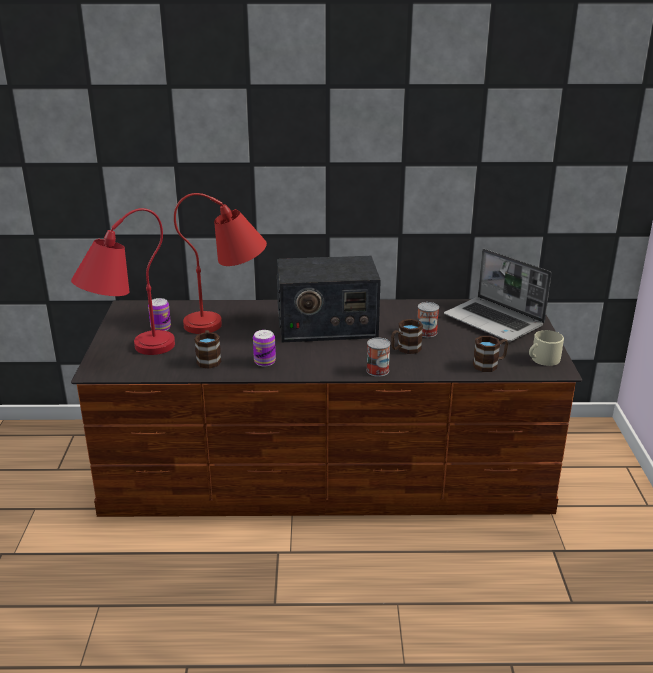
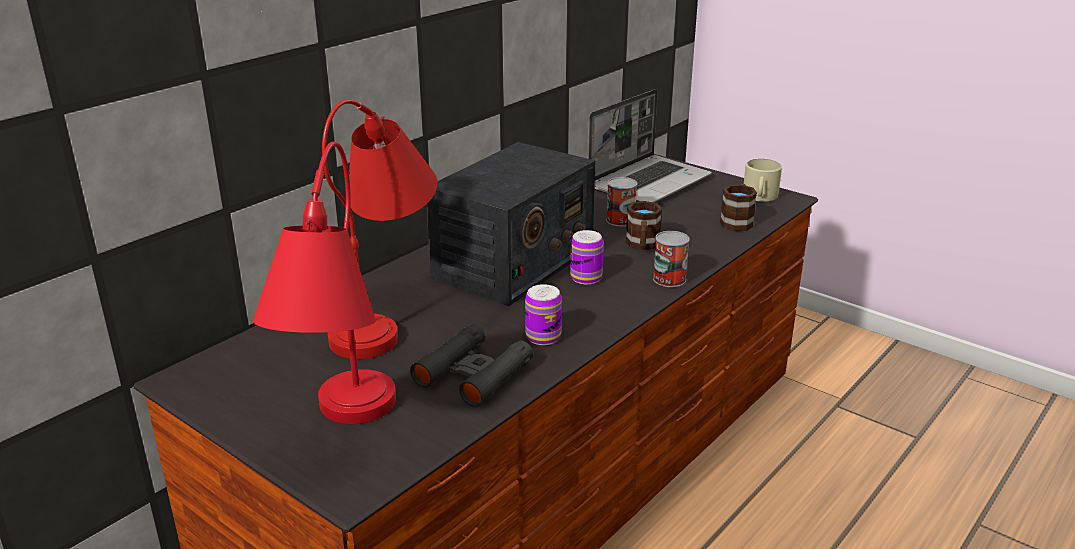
camera: 50 degrees left, 0 degrees up
(160, 328) = (311, 376): can -> can (586, 277)
(208, 359) = (473, 374): brown mug -> black binoculars
(495, 321) = (649, 182): laptop -> laptop turned 45 degrees counterclockwise

